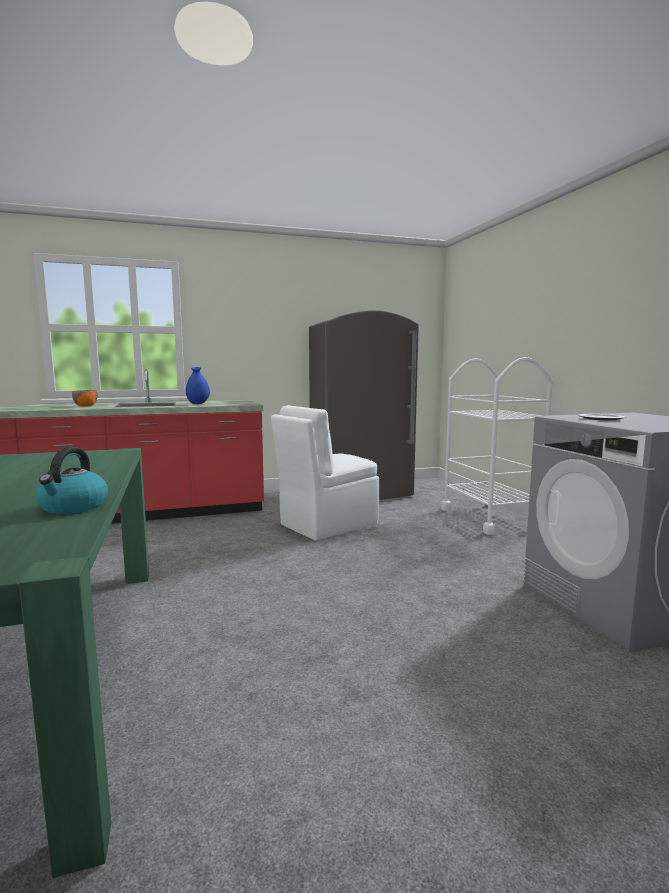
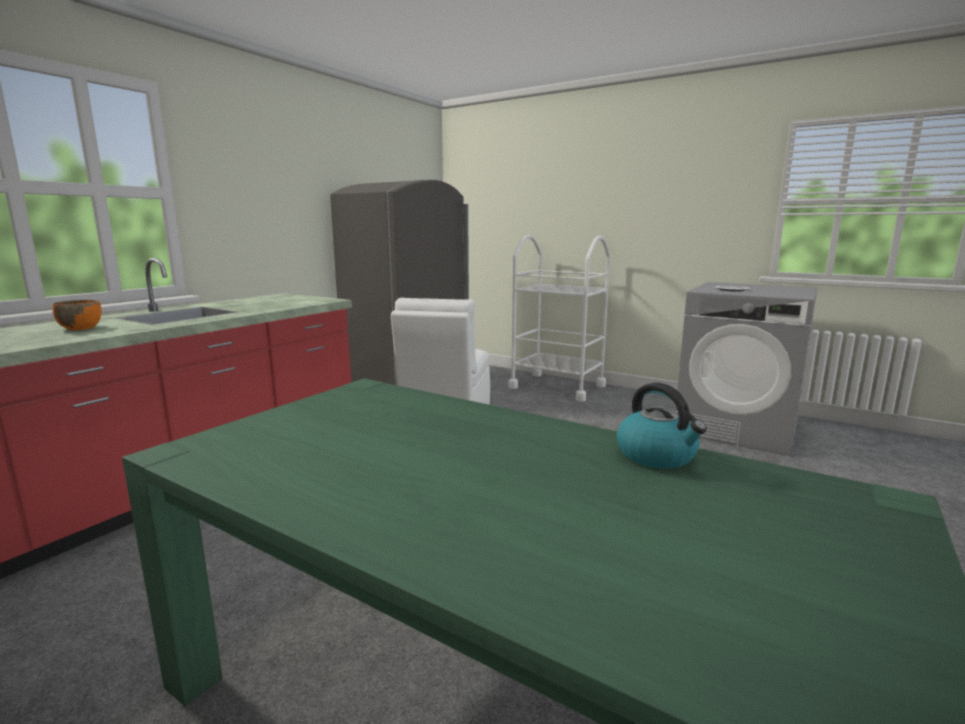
camera: 40 degrees left, 5 degrees up
(198, 403) = (254, 305): blue vase -> none

